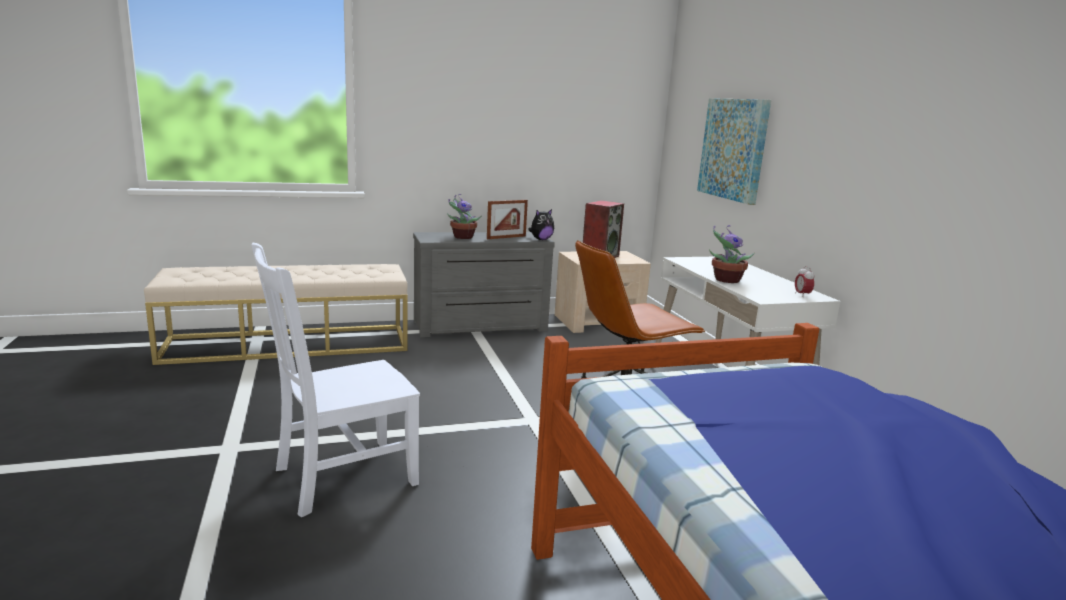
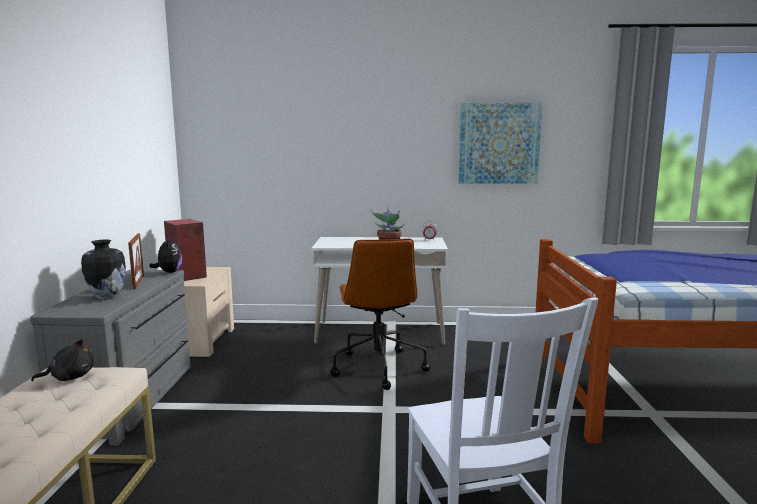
camera: 70 degrees left, 5 degrees down
(380, 269) = (70, 377): none -> black plush toy
(462, 237) = (106, 297): potted plant -> vase
(733, 149) = (296, 154): picture -> picture (499, 143)

